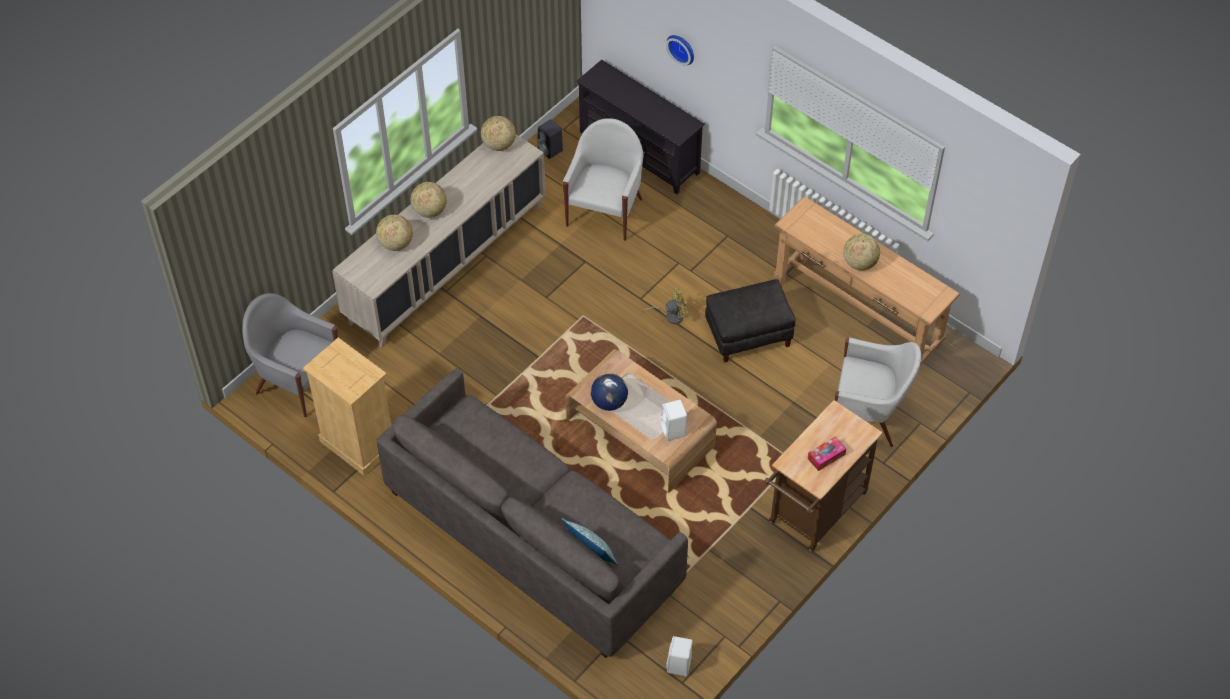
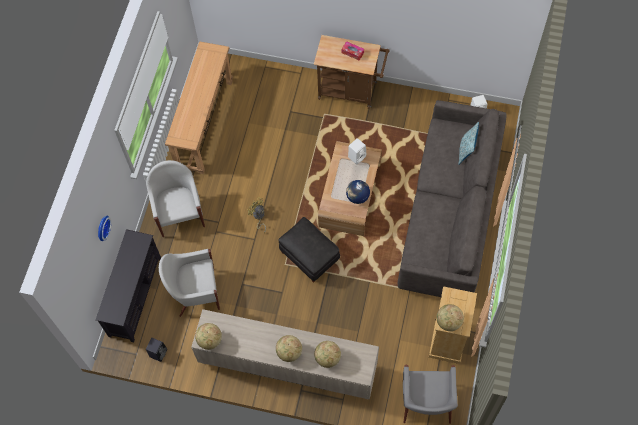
camera: 115 degrees left, 10 degrees up
(748, 334) = (249, 171): black ottoman -> black ottoman (309, 256)
(859, 263) = (203, 95): globe -> globe (448, 322)
(869, 415) = (273, 91): white armchair -> white armchair (180, 214)

